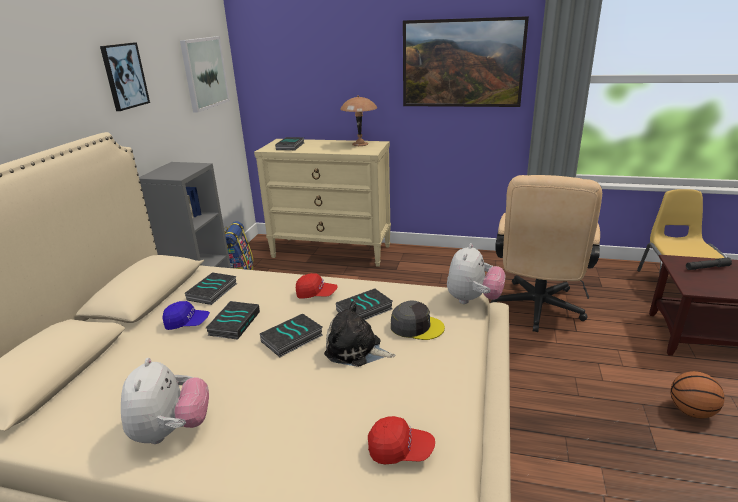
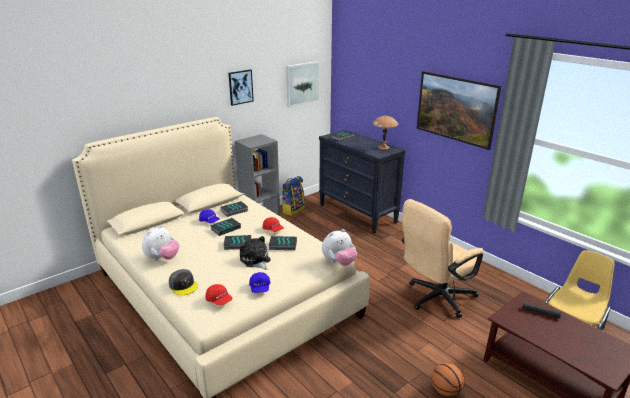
camera: 35 degrees right, 0 degrees up
(331, 251) = (358, 213): beige dresser -> black dresser
(416, 326) = (293, 262): grey cap -> grey cap (183, 285)
(430, 390) = (260, 288): none -> blue cap

